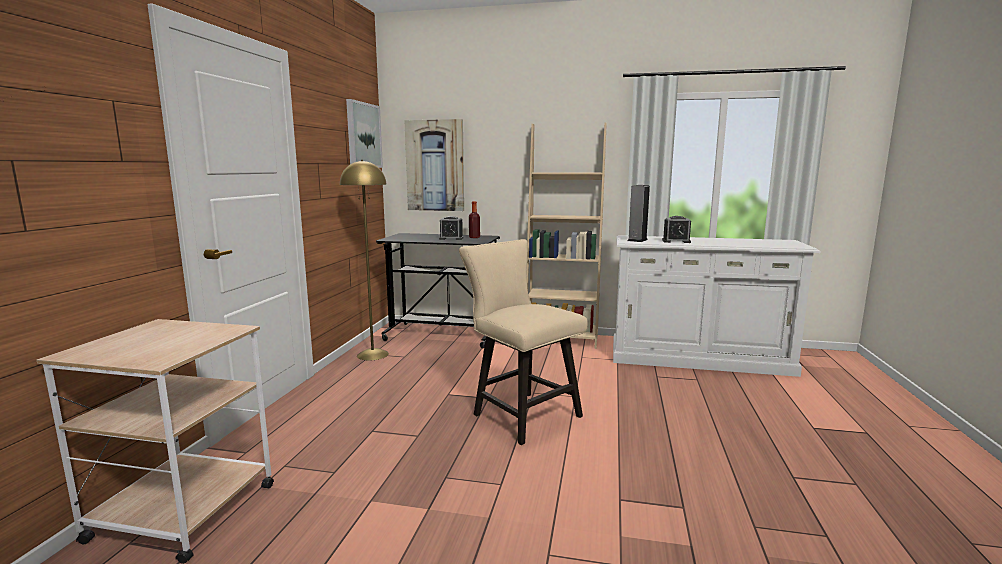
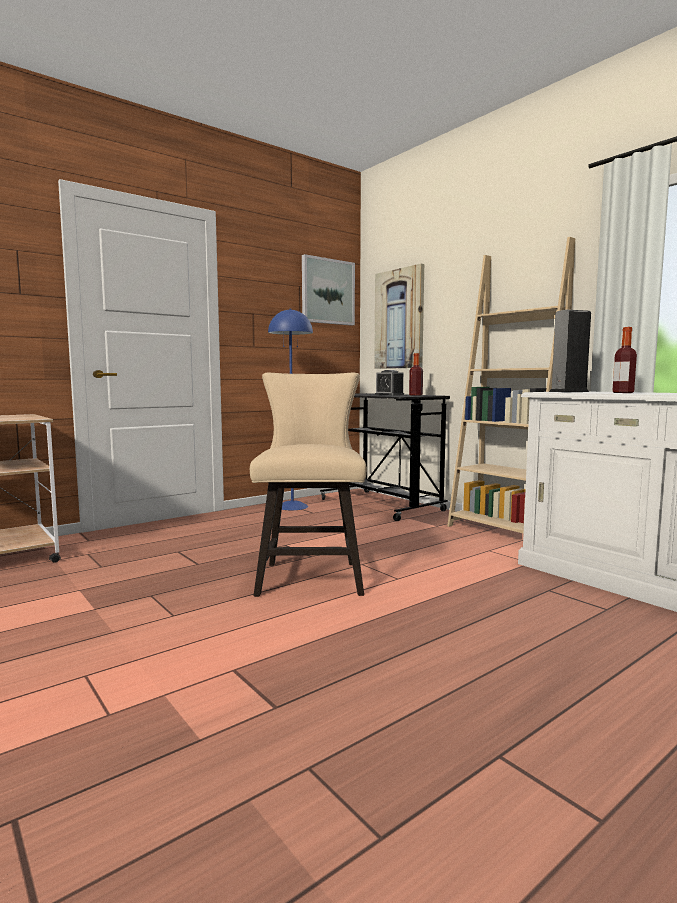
camera: 40 degrees right, 5 degrees down
(372, 354) = (292, 506): yellow floor lamp -> blue floor lamp
(676, 241) = (623, 392): alarm clock -> bottle

